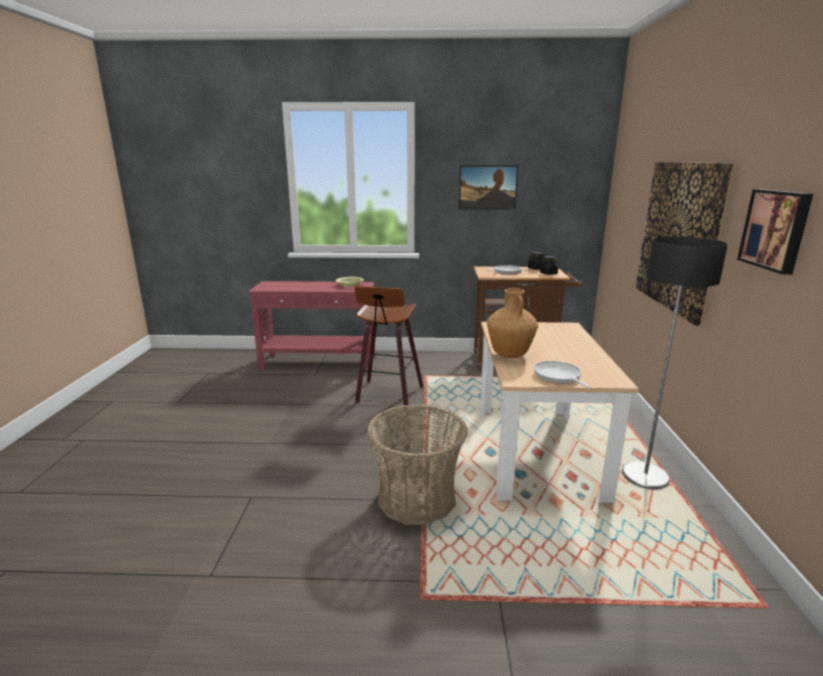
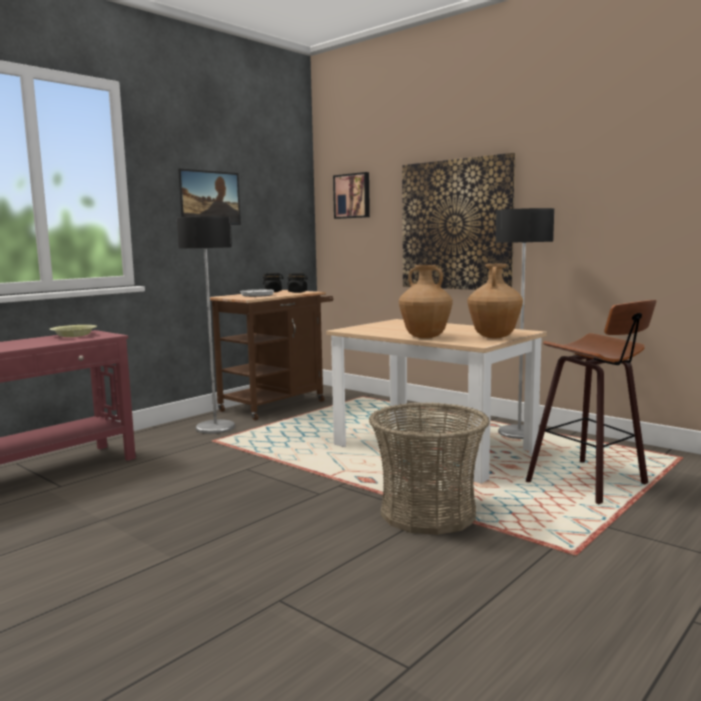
camera: 50 degrees left, 10 degrees down
(388, 395) = (211, 467): stool -> stool (591, 483)
(446, 366) = (215, 428): none -> floor lamp
(558, 377) = (494, 337): frying pan -> brown vase
(776, 229) = (579, 194): picture -> picture (352, 196)

